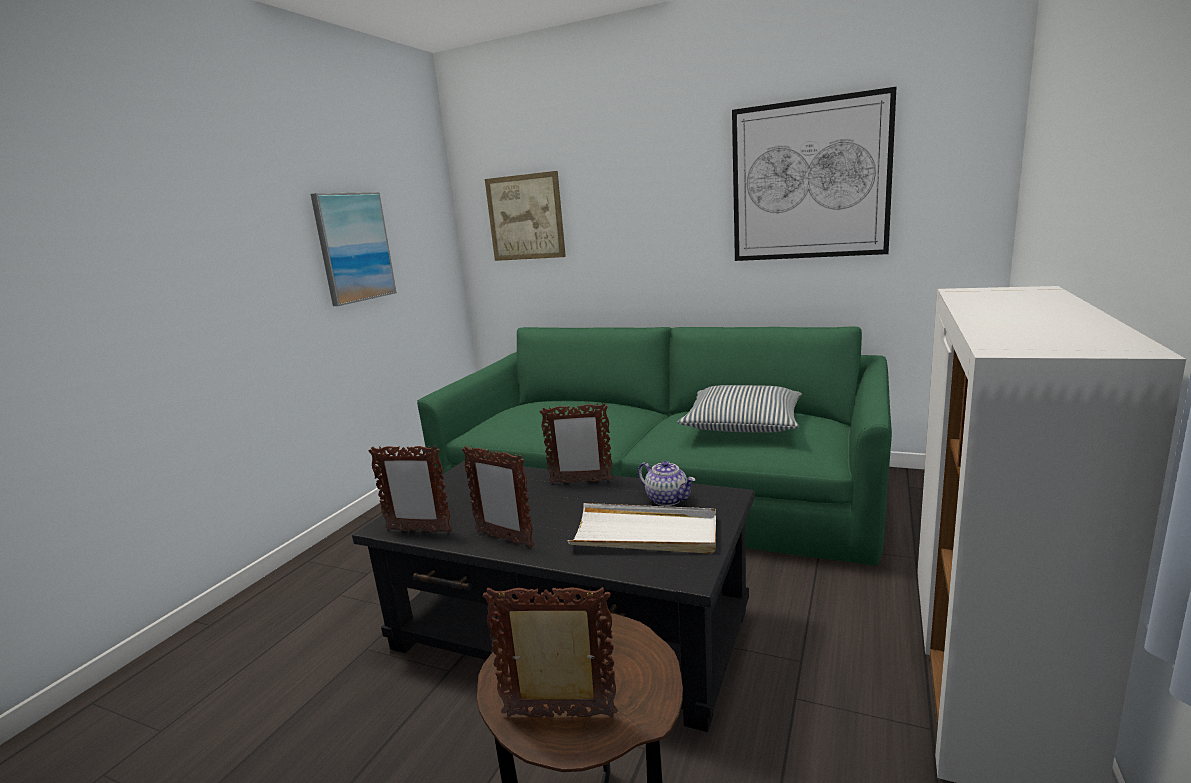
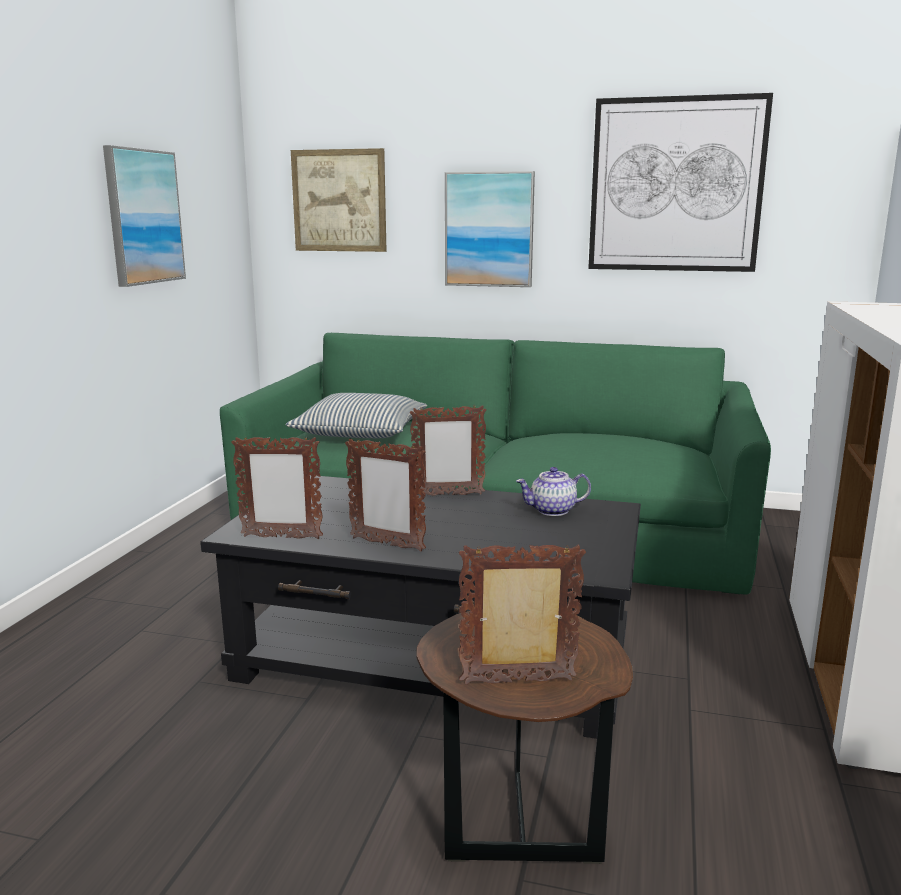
camera: 10 degrees left, 0 degrees up
(645, 534) = (541, 539): white tray -> none
(648, 232) = (489, 229): none -> picture
(667, 499) = (552, 510): teapot -> teapot turned 135 degrees clockwise
(742, 424) = (603, 446): pillow -> pillow (360, 432)

